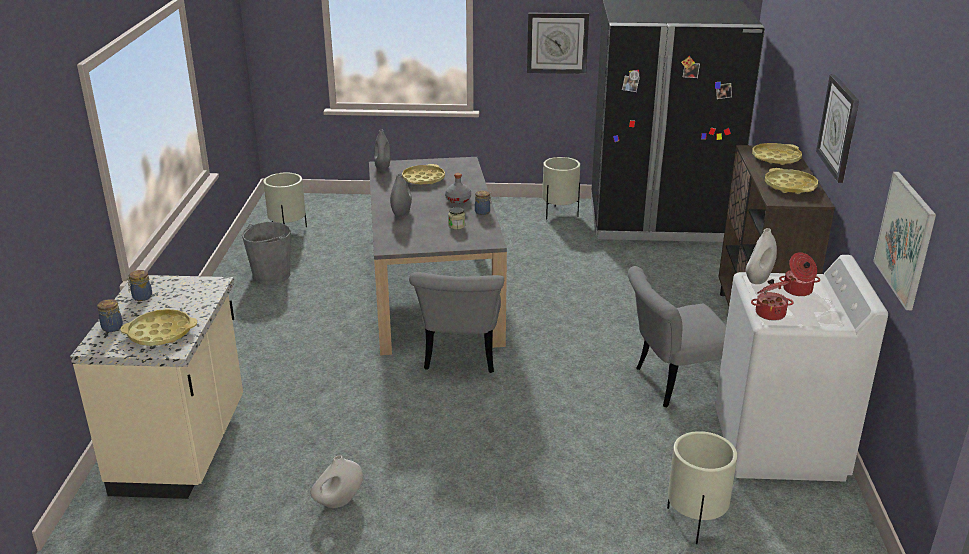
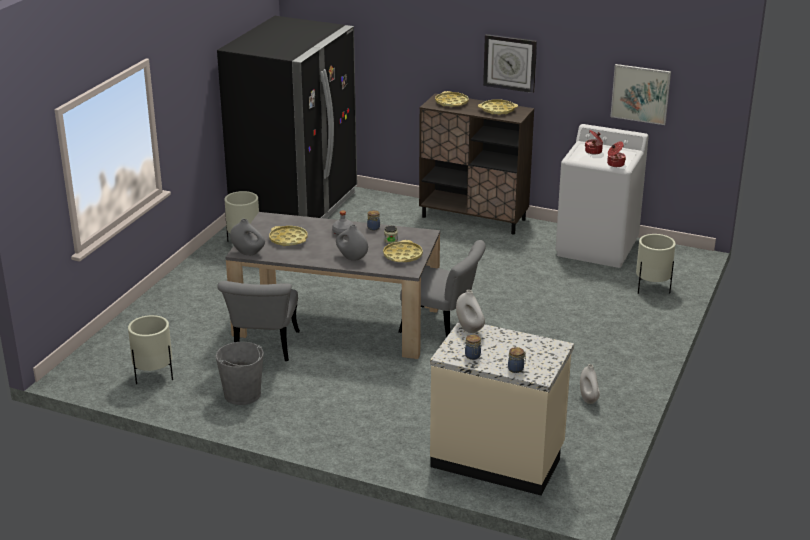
camera: 70 degrees left, 0 degrees up
(160, 333) = (533, 350): yellow tray -> yellow tray (402, 255)
(557, 43) = (197, 100): wall clock -> none
(673, 383) = (519, 261): grey chair -> grey chair (264, 349)
(758, 279) = (576, 157): white vase -> white vase (470, 328)

